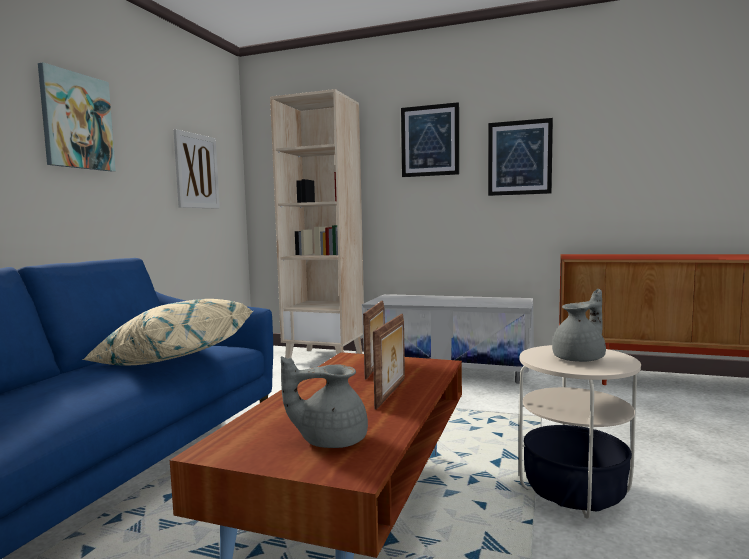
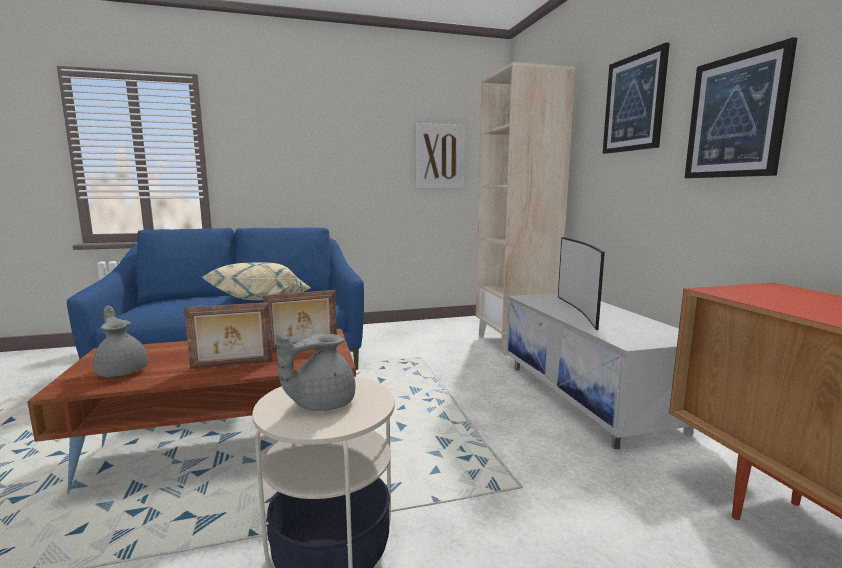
camera: 55 degrees right, 5 degrees up
(77, 121) = (322, 129): picture -> none
(439, 300) = (580, 311): none -> television
(580, 359) = (321, 404): grey teapot -> grey teapot turned 120 degrees clockwise

